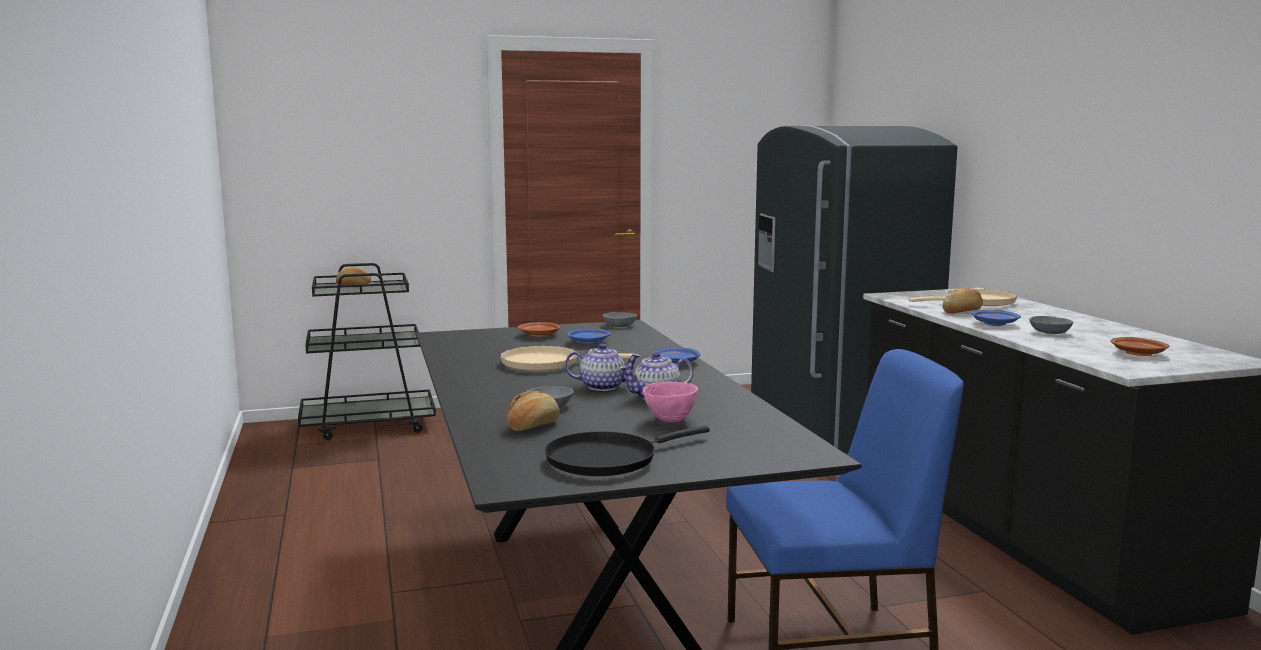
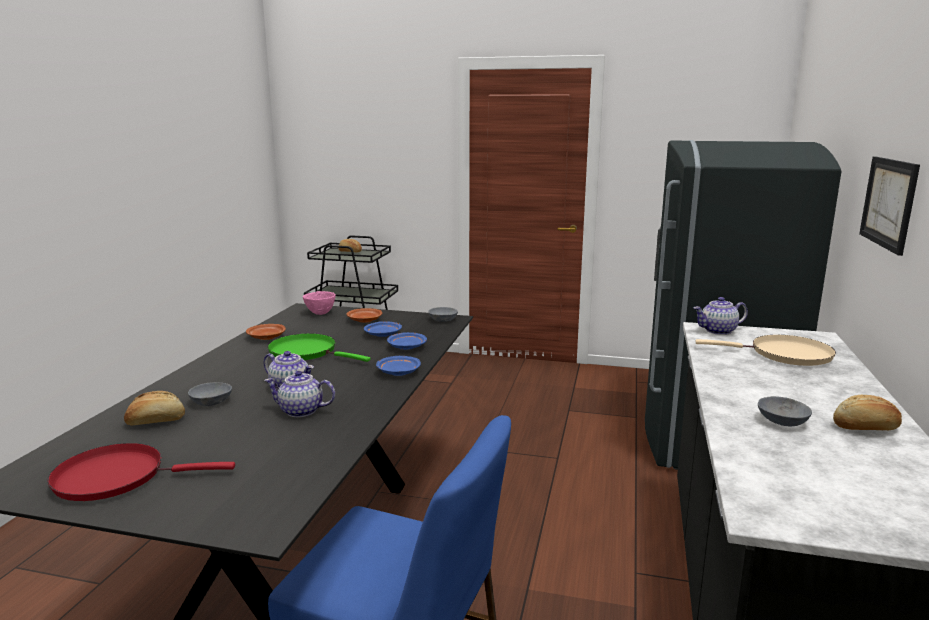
camera: 30 degrees right, 5 degrees up
(546, 363) = (307, 352): beige frying pan -> green frying pan
(607, 459) = (117, 477): black frying pan -> red frying pan
(671, 420) = (254, 443): pink bowl -> pink bowl (320, 313)
(902, 295) = (718, 331): none -> teapot
(963, 312) = (738, 367): bread -> bread (866, 428)
(994, 324) = (738, 393): blue plate -> blue plate (407, 347)
(1028, 166) = (889, 203): none -> picture
(1138, 354) = (833, 488): brown plate -> brown plate (266, 337)

